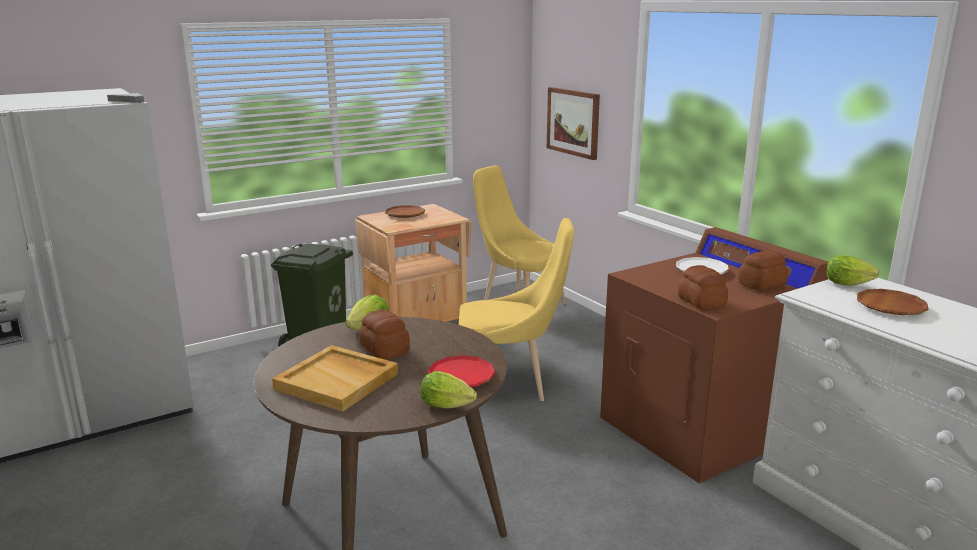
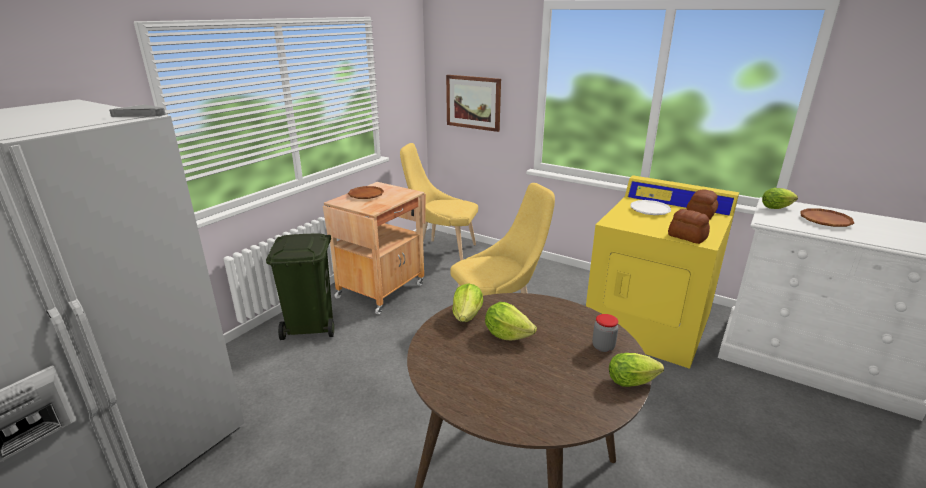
camera: 25 degrees left, 5 degrees up
(338, 381) = (511, 383): beige tray -> none
(385, 349) = (507, 335): bread -> lettuce
(461, 377) = (603, 347): red plate -> jar
(700, 427) = (649, 323): brown washing machine -> yellow washing machine

